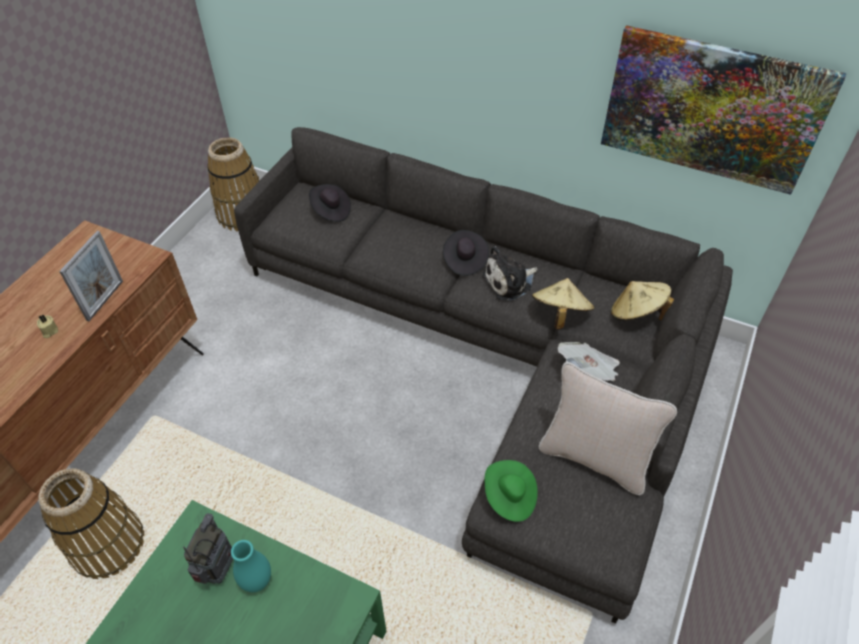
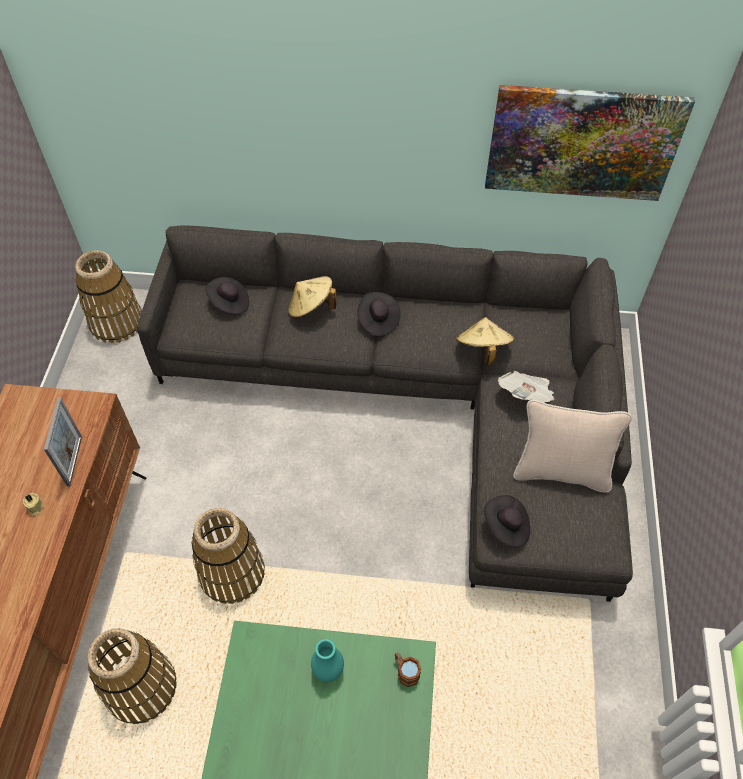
camera: 20 degrees left, 5 degrees up
(218, 568) = (288, 672): radio -> none
(239, 464) = (231, 572): none -> basket
(334, 610) = (405, 671): none -> mug
(509, 497) = (506, 527): green hat -> black hat
(510, 282) = (427, 331): plush toy -> none
(637, 314) = (547, 332): beige hat -> beige hat (311, 308)

